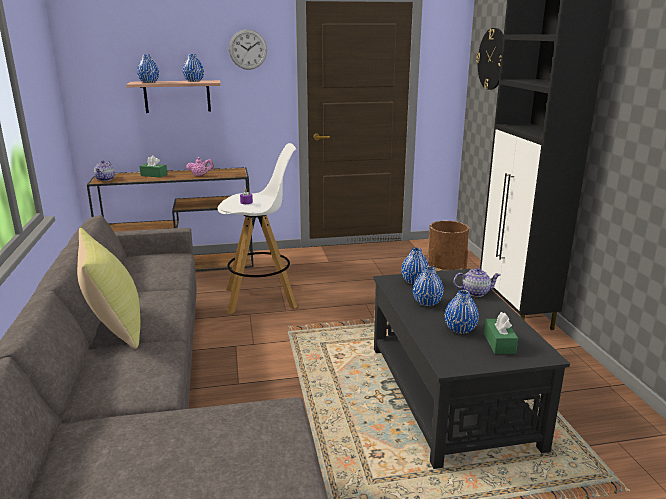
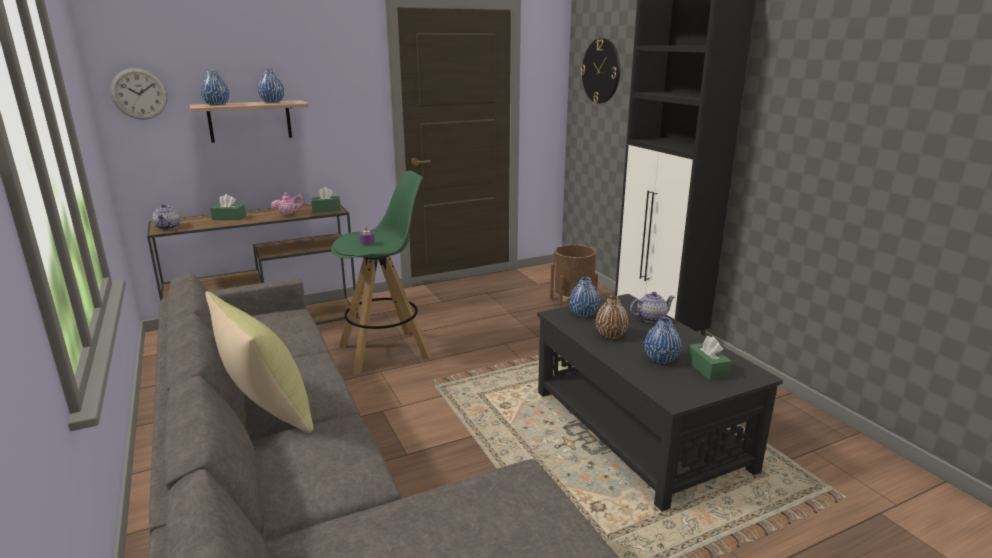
camera: 15 degrees left, 0 degrees up
(232, 173) = (326, 210): none -> green tissue box
(248, 49) = (333, 63): wall clock -> wall clock (139, 94)
(262, 298) = (385, 351): white stool -> green stool
(427, 302) = (610, 335): blue vase -> brown vase

